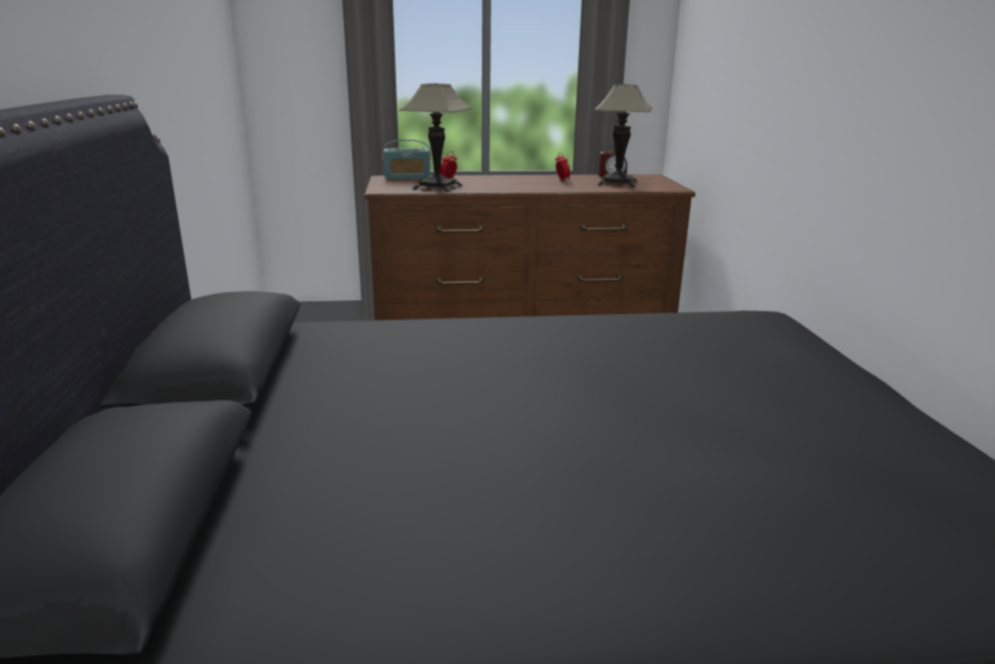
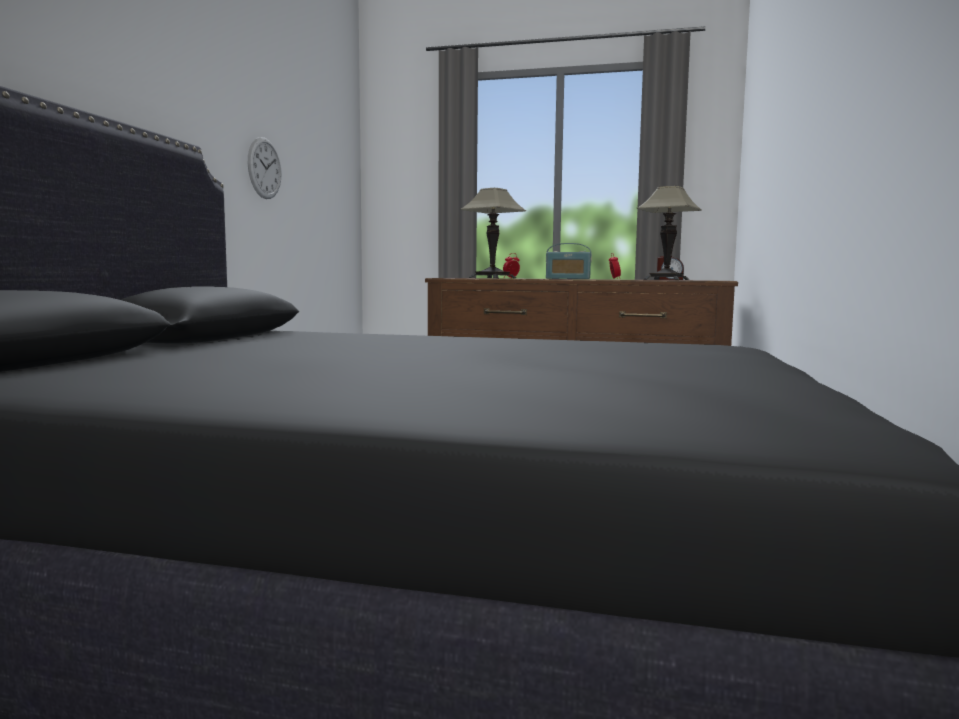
camera: 20 degrees right, 15 degrees down
(165, 79) = (264, 168): none -> wall clock
(407, 177) = (478, 277): radio -> radio (568, 278)

